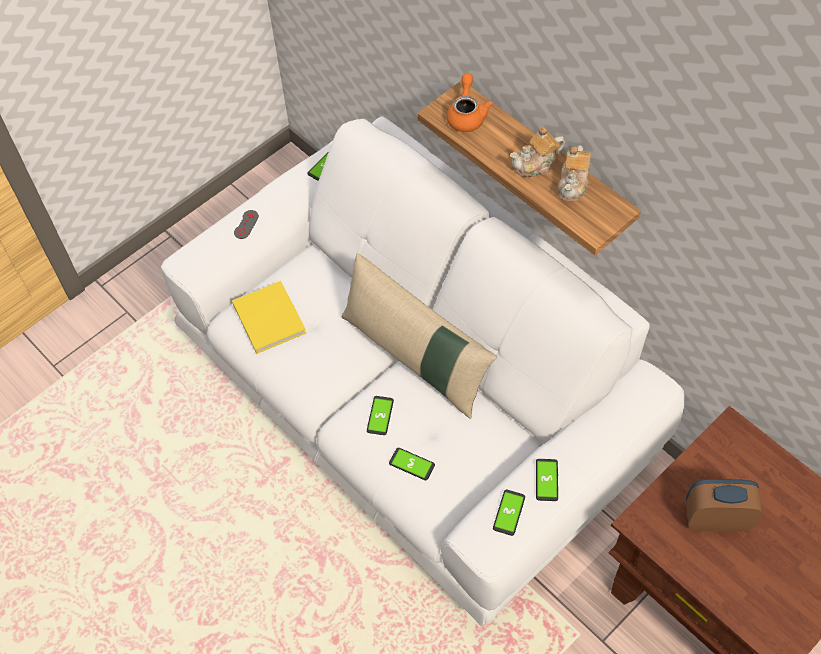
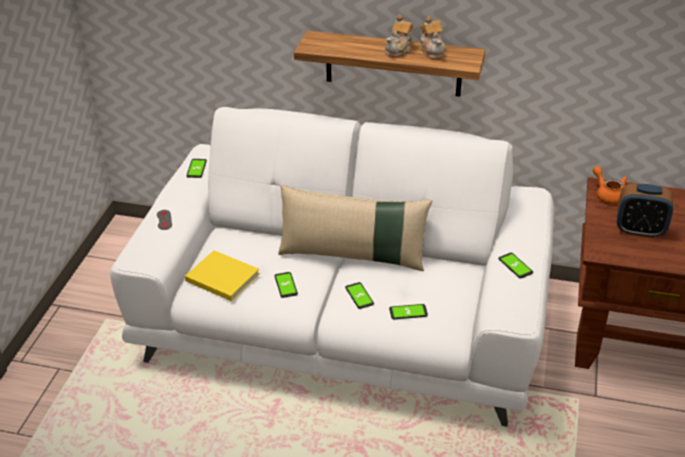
camera: 35 degrees left, 20 degrees down
(467, 115) = (329, 43): orange teapot -> orange teapot (608, 195)
(509, 513) = (509, 293): phone -> phone (286, 285)
(716, 518) = (639, 230): alarm clock -> alarm clock turned 135 degrees counterclockwise

